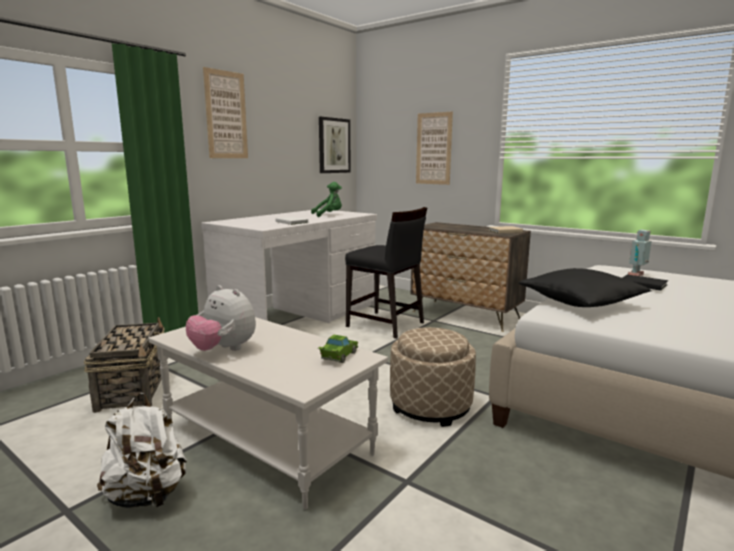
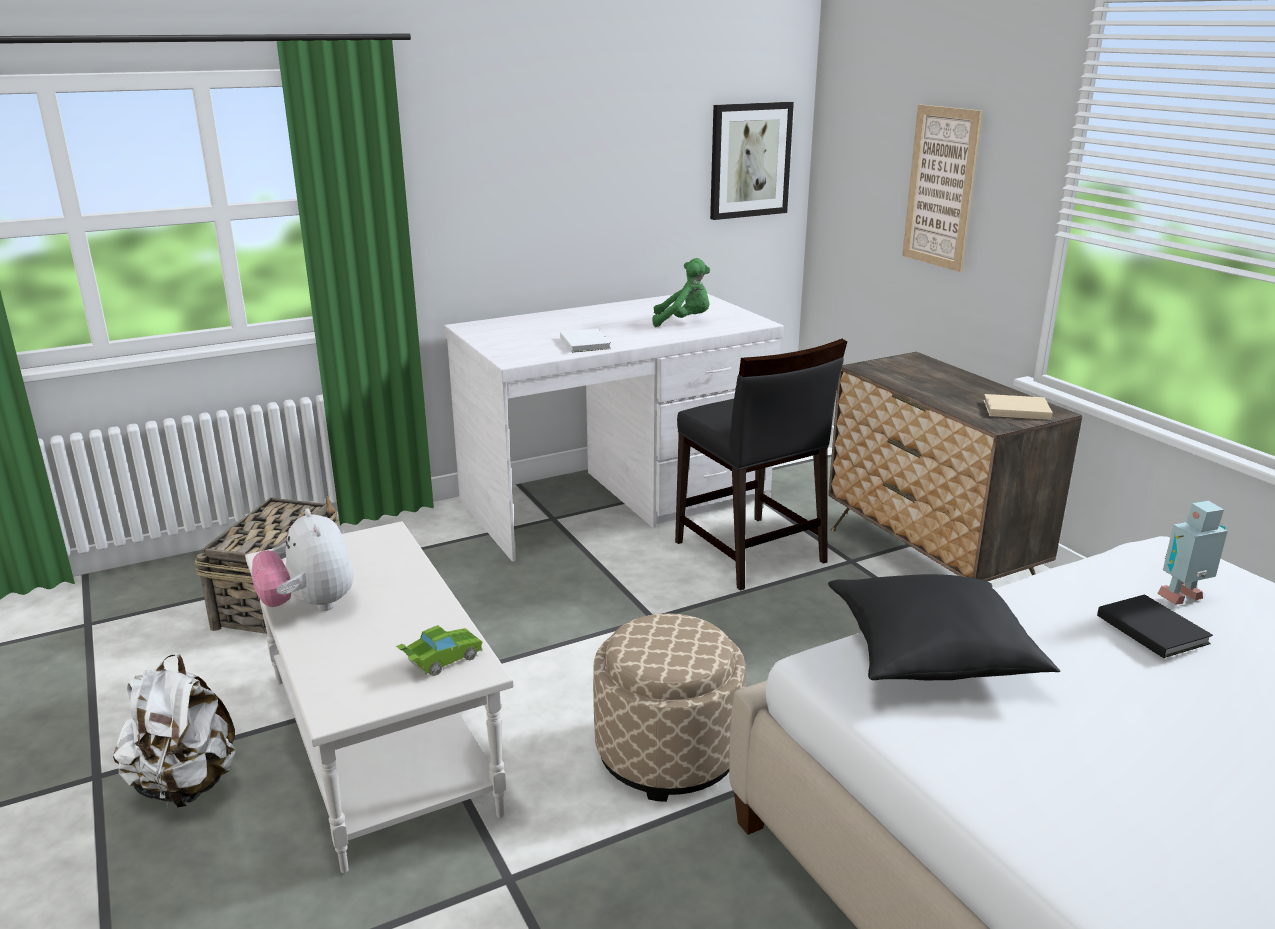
camera: 25 degrees right, 10 degrees up
(226, 115) = (500, 129): picture -> none

